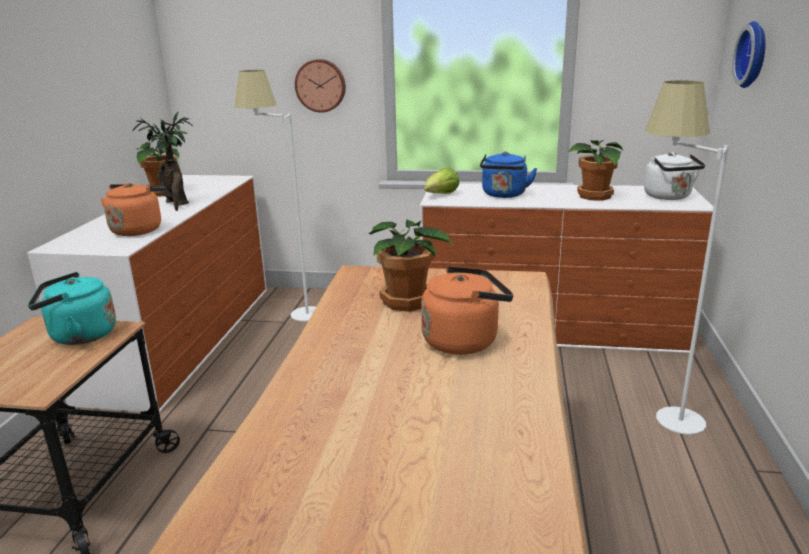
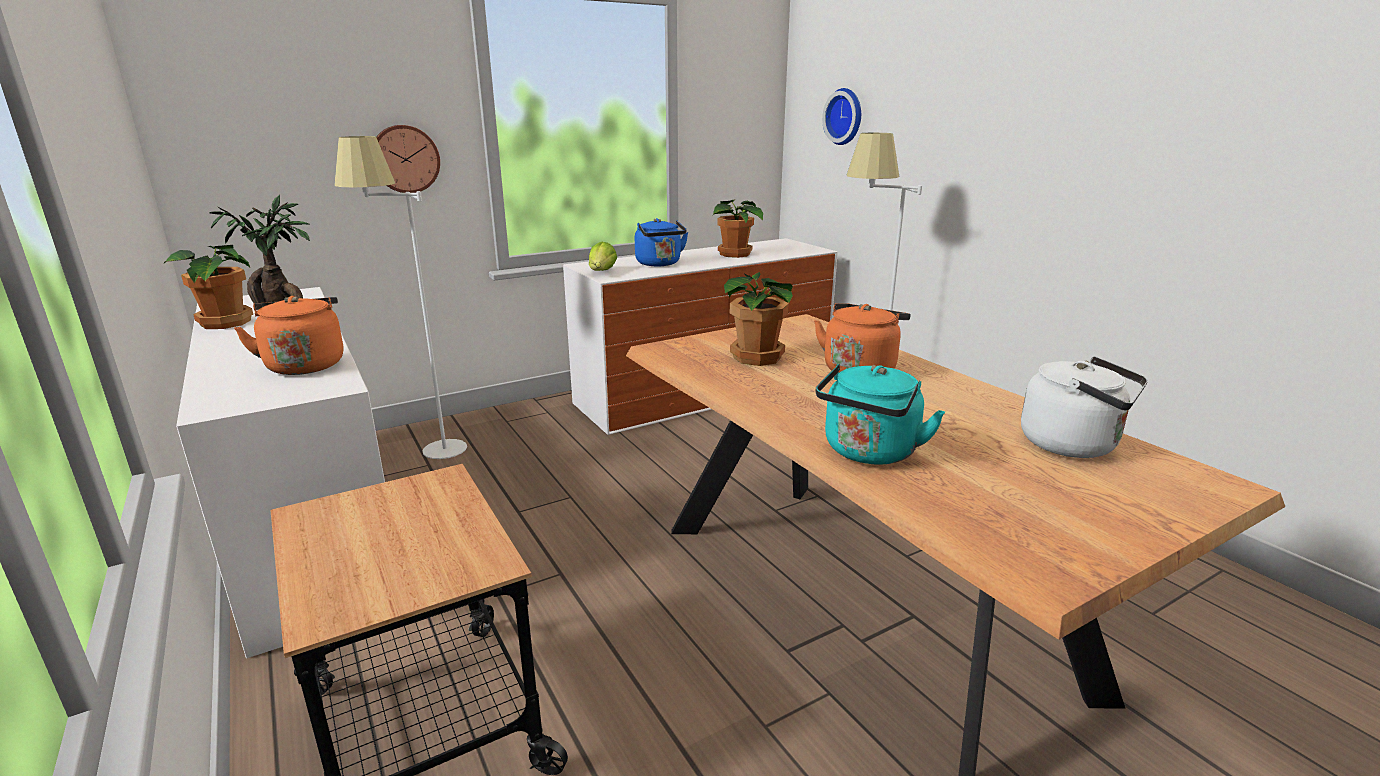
camera: 40 degrees left, 0 degrees up
(79, 336) = (404, 502): turquoise kettle -> turquoise kettle (868, 453)
(669, 197) = (788, 247): white kettle -> white kettle (1074, 445)

